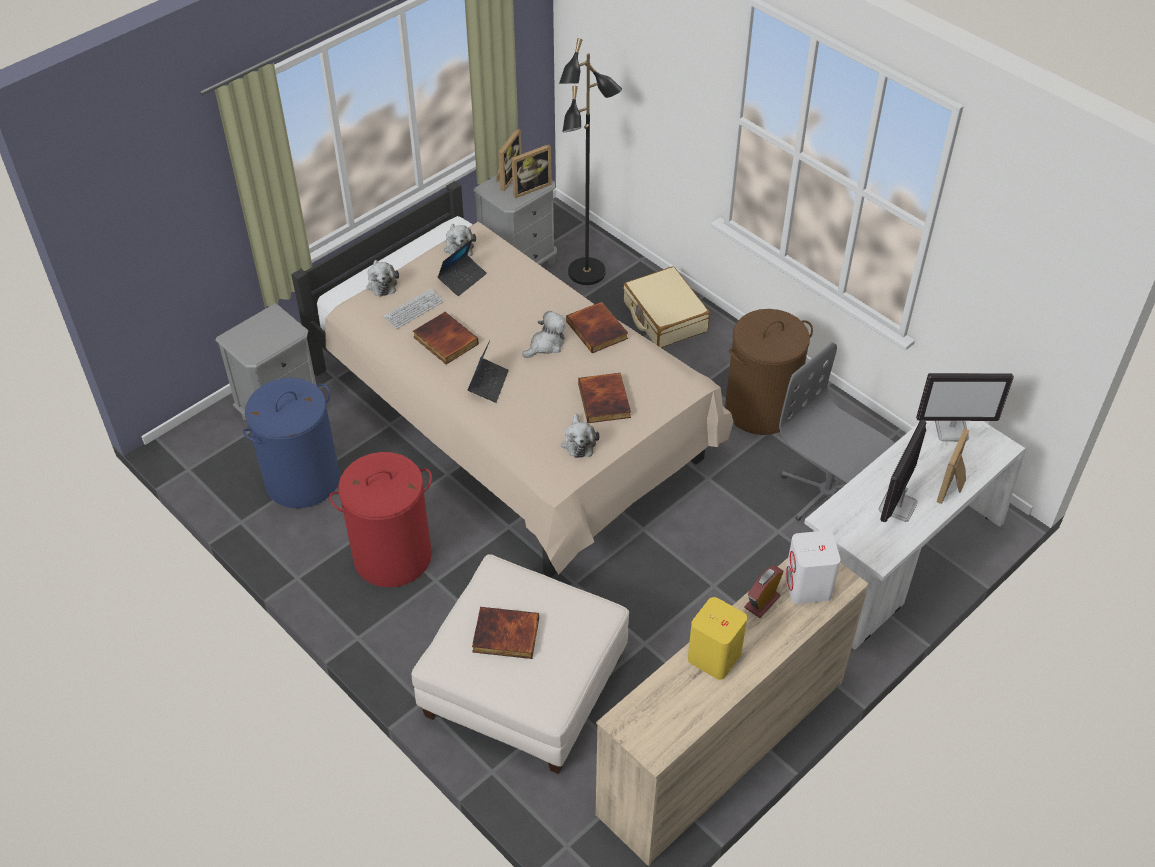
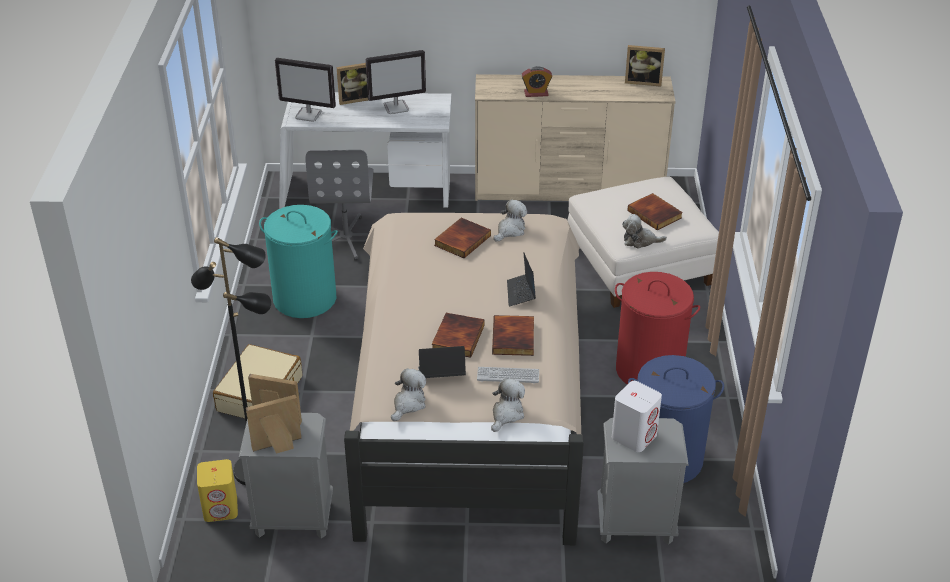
camera: 135 degrees left, 10 degrees down
(488, 383) = (521, 293): laptop -> laptop turned 60 degrees counterclockwise
(546, 345) = (449, 292): plush toy -> plush toy (640, 241)
(598, 330) = (402, 280): book -> book (457, 337)
(674, 732) = (643, 81): none -> picture frame
(714, 657) = (589, 91): yellow speaker -> yellow speaker (221, 508)
(760, 409) = (305, 298): brown laundry basket -> turquoise laundry basket
(808, 586) = (505, 87): white speaker -> white speaker (634, 436)
(952, 430) = (309, 115): monitor -> monitor turned 150 degrees clockwise

